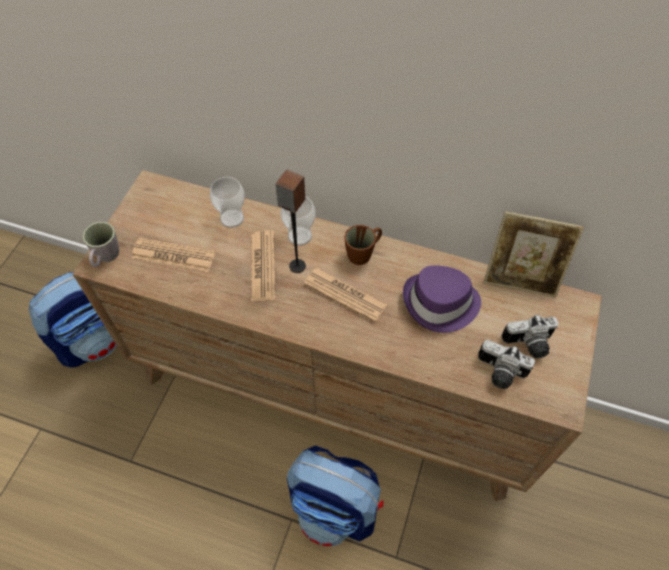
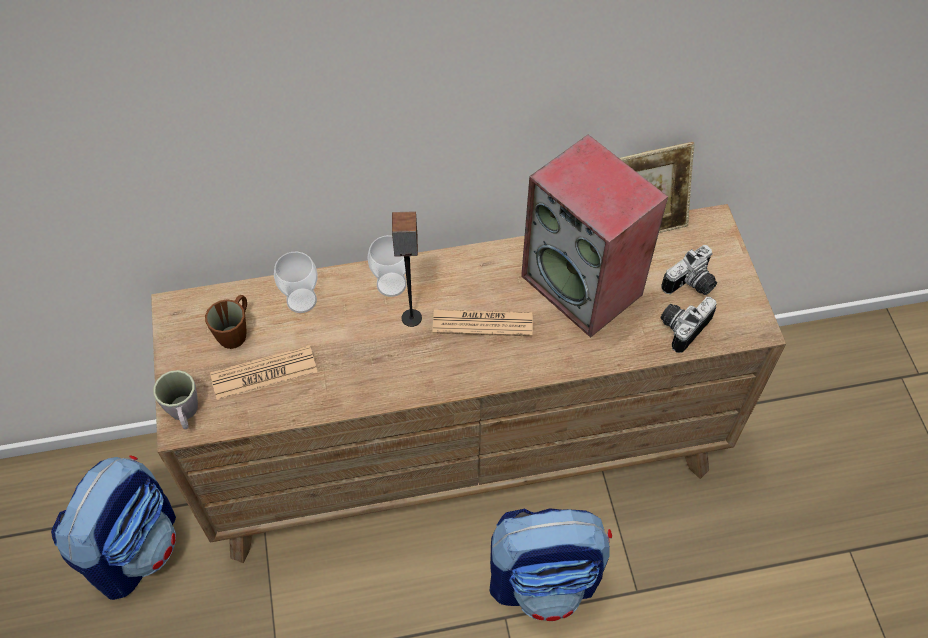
camera: 30 degrees left, 0 degrees up
(263, 266) = (374, 336): newspaper -> none
(363, 253) = (472, 270): brown mug -> brown mug (236, 331)
(440, 303) = (584, 285): purple hat -> speaker
(499, 373) = (681, 326): camera -> camera turned 135 degrees clockwise

